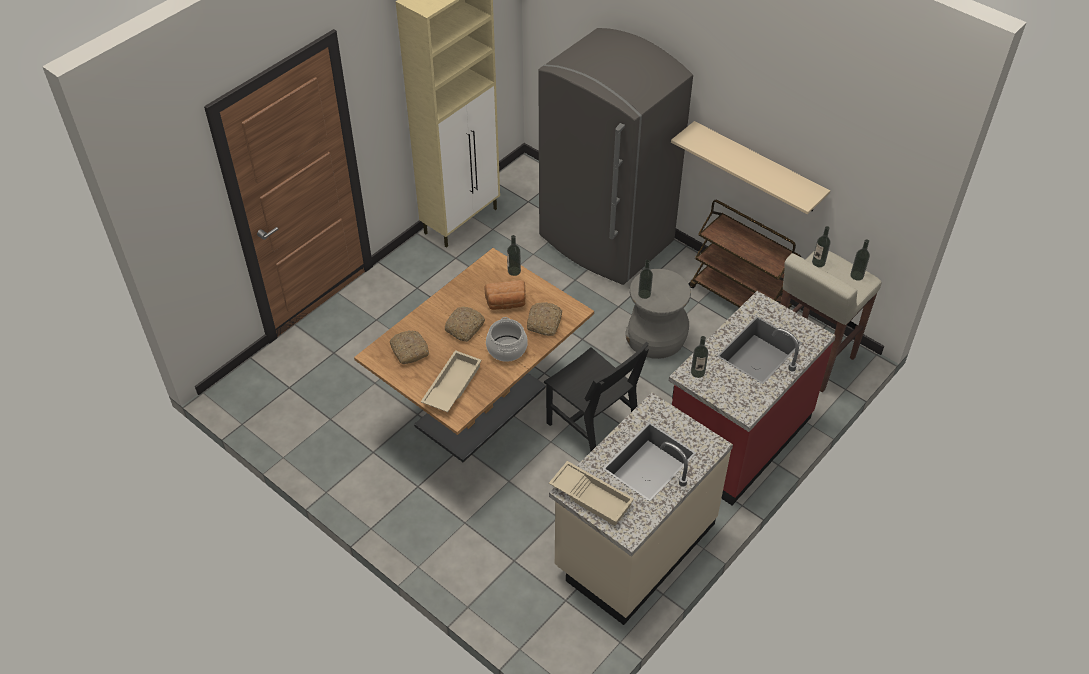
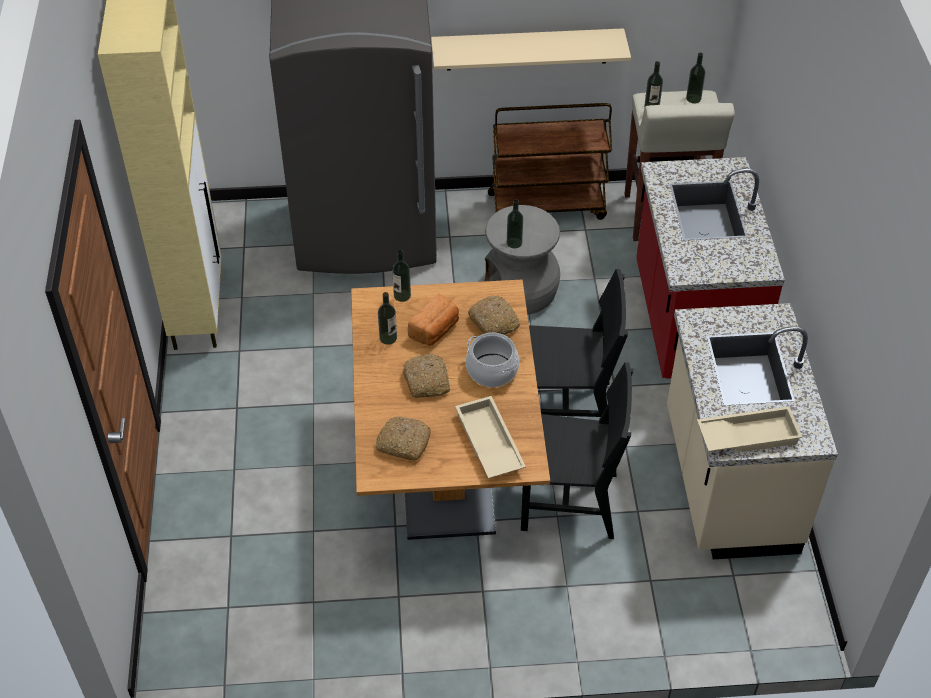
camera: 45 degrees left, 0 degrees up
(525, 479) = (569, 502): none -> black chair
(697, 372) = (687, 264): bottle -> bottle (388, 338)

